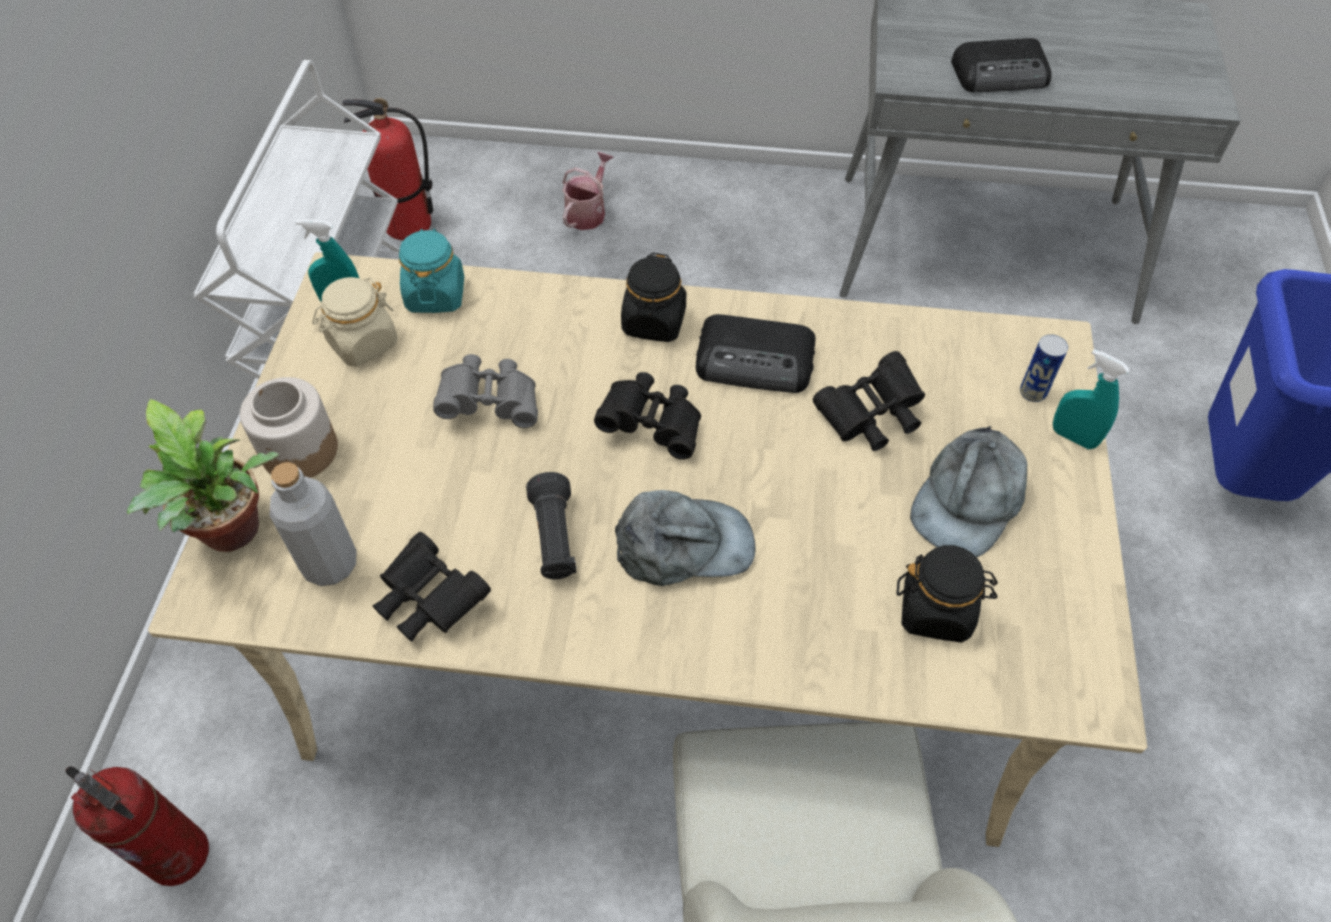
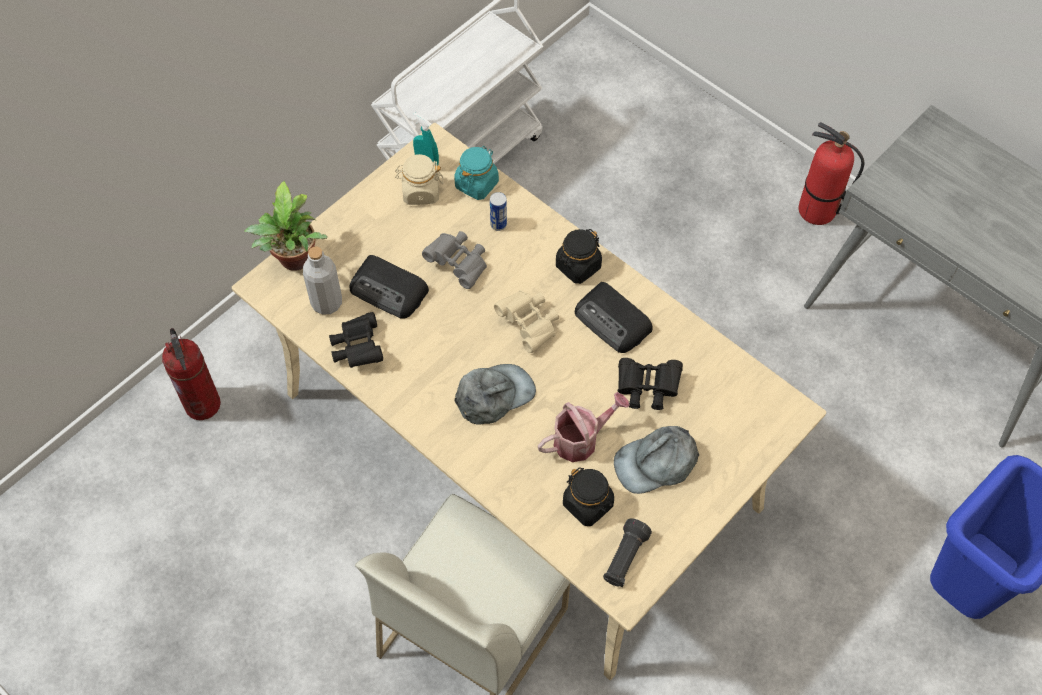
camera: 35 degrees right, 5 degrees up
(299, 450) = (351, 235): jar -> none
(407, 225) = (559, 97): fire extinguisher -> fire extinguisher (816, 211)
(554, 539) = (435, 354): black flashlight -> black flashlight (624, 558)
(588, 212) = (682, 150): watering can -> watering can (581, 439)
(653, 425) = (529, 324): black binoculars -> beige binoculars
(683, 544) = (494, 395): grey cap -> grey cap turned 60 degrees counterclockwise
(1001, 74) = (945, 221): radio -> radio (390, 291)
(1033, 392) = (750, 430): can -> can (498, 224)
(1073, 437) = (747, 467): turquoise spray bottle -> none

